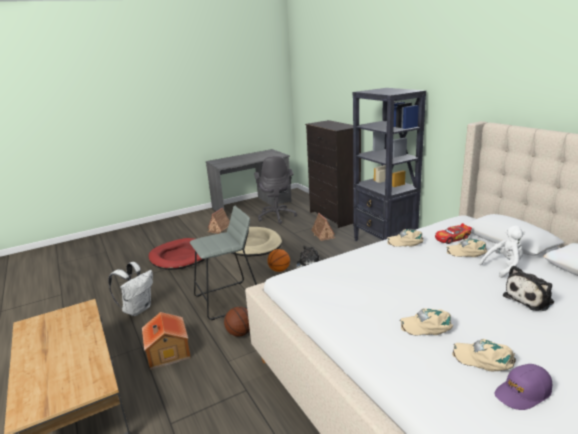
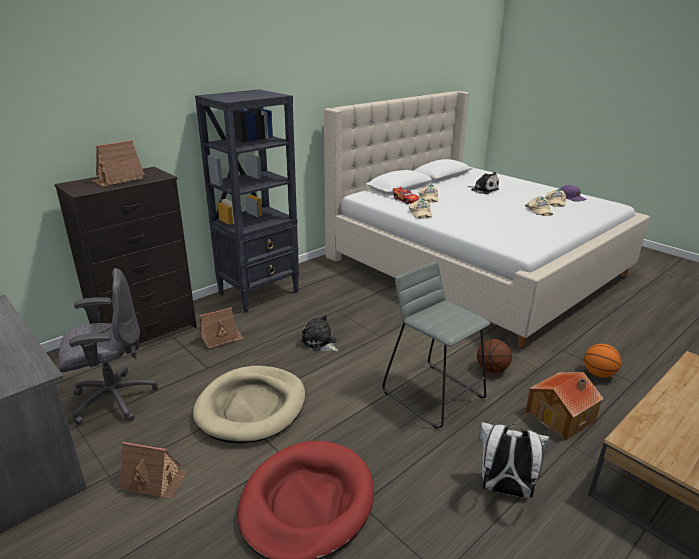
camera: 105 degrees left, 5 degrees up
(279, 270) = (341, 363): basketball -> basketball (598, 374)
(333, 125) = (118, 179): none -> toy house
(504, 267) = (446, 191): white plush toy -> none

